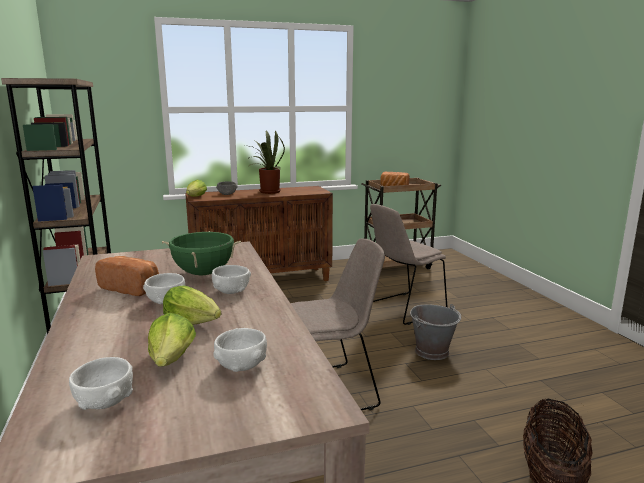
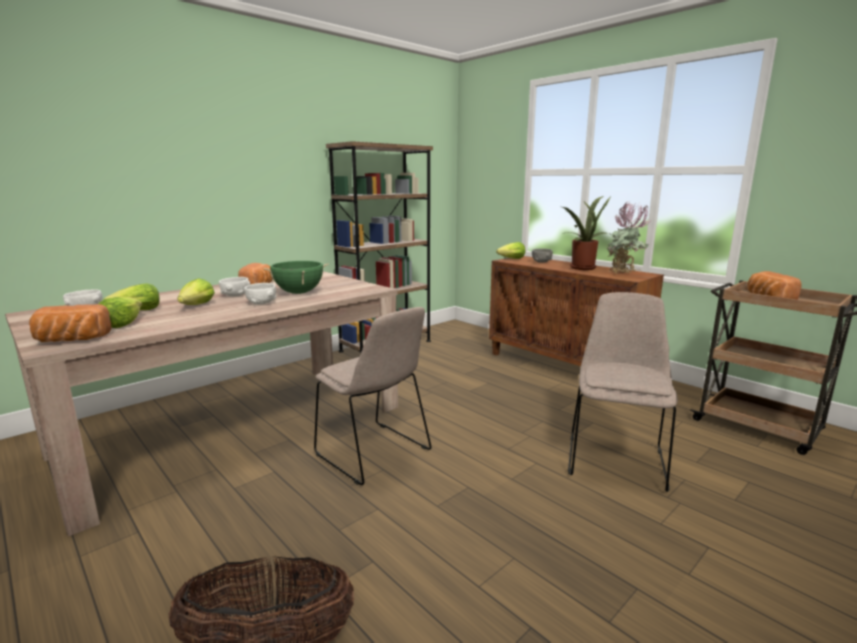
camera: 65 degrees right, 0 degrees up
(242, 366) = (122, 324): white bowl -> lettuce
(299, 395) = (71, 340): none -> bread
(306, 190) = (624, 274): none -> potted plant
(403, 309) = (615, 459): beige chair -> beige chair turned 75 degrees clockwise
(432, 351) = (517, 502): grey bucket -> none

